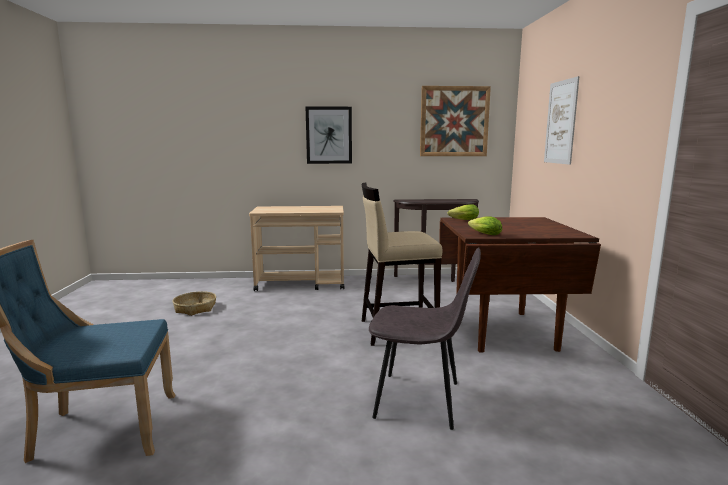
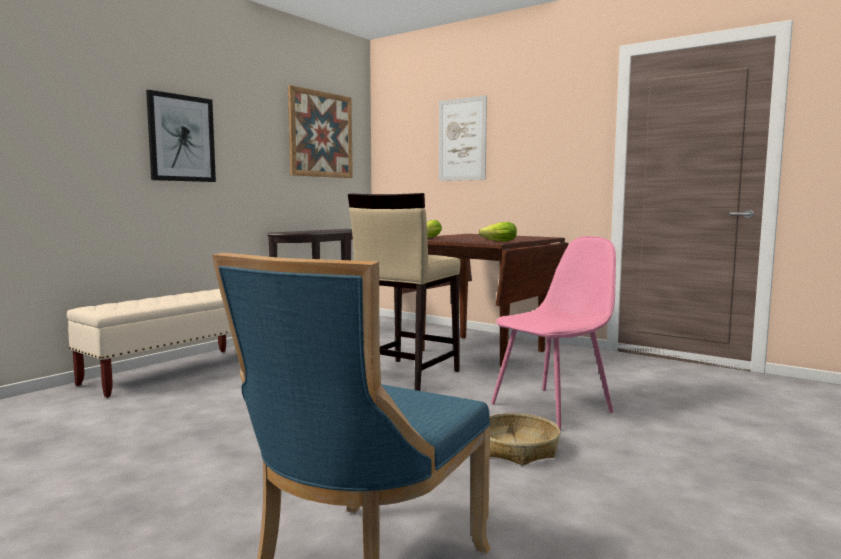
camera: 50 degrees left, 5 degrees down
(195, 308) = (75, 440): basket -> basket (517, 449)
(301, 284) = (173, 371): beige cart -> beige bench
(420, 400) = (553, 407): grey chair -> pink chair

